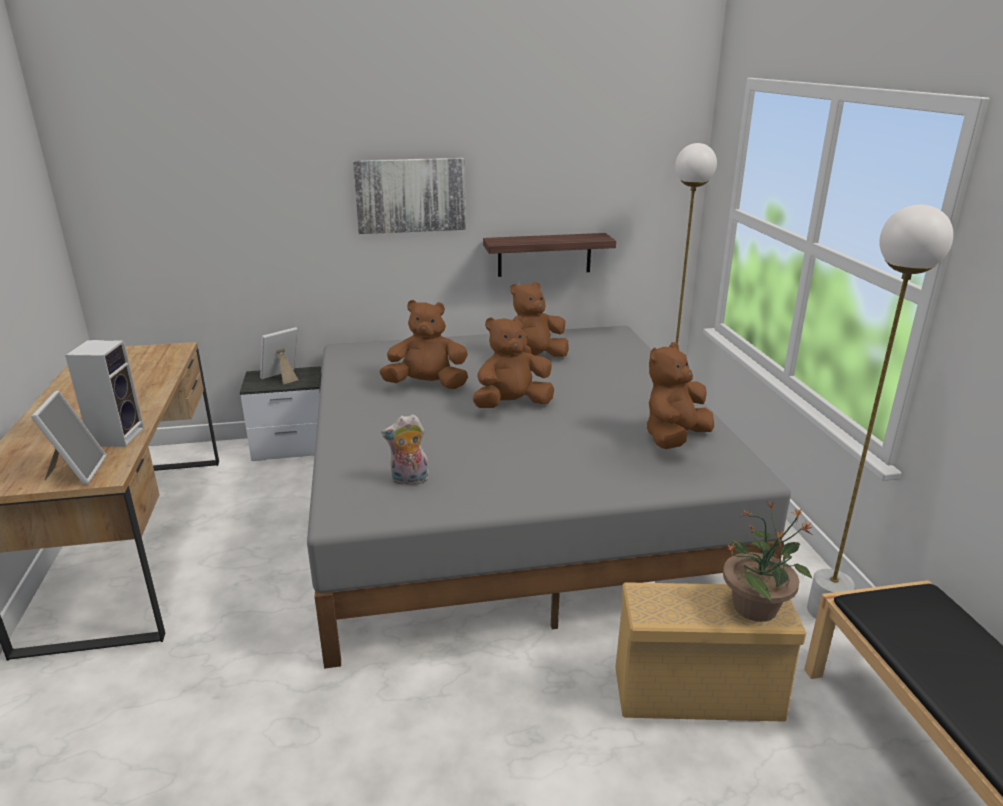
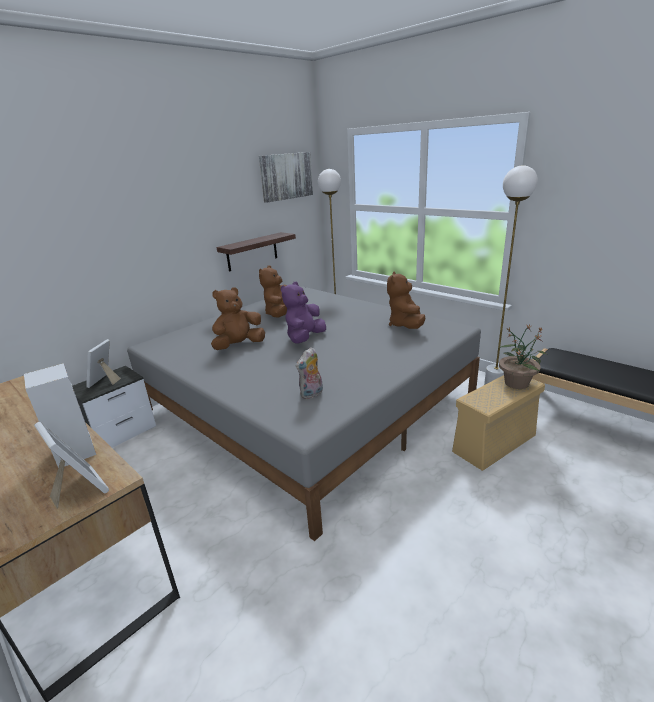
camera: 35 degrees left, 0 degrees up
(410, 195) = (166, 224): picture -> picture (286, 176)
(512, 405) = (305, 338): brown plush toy -> purple plush toy

